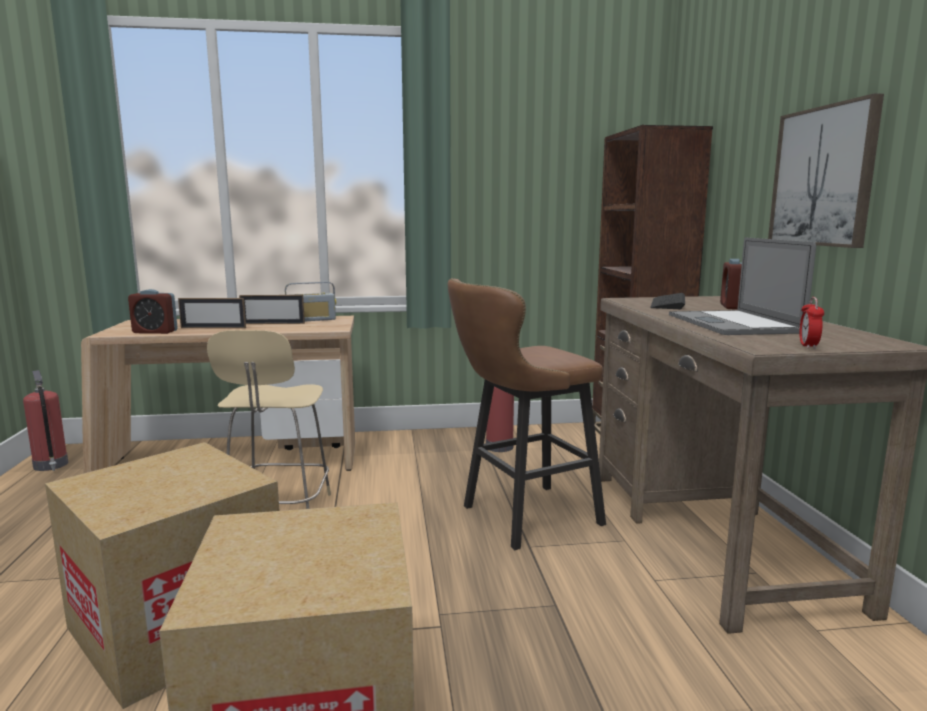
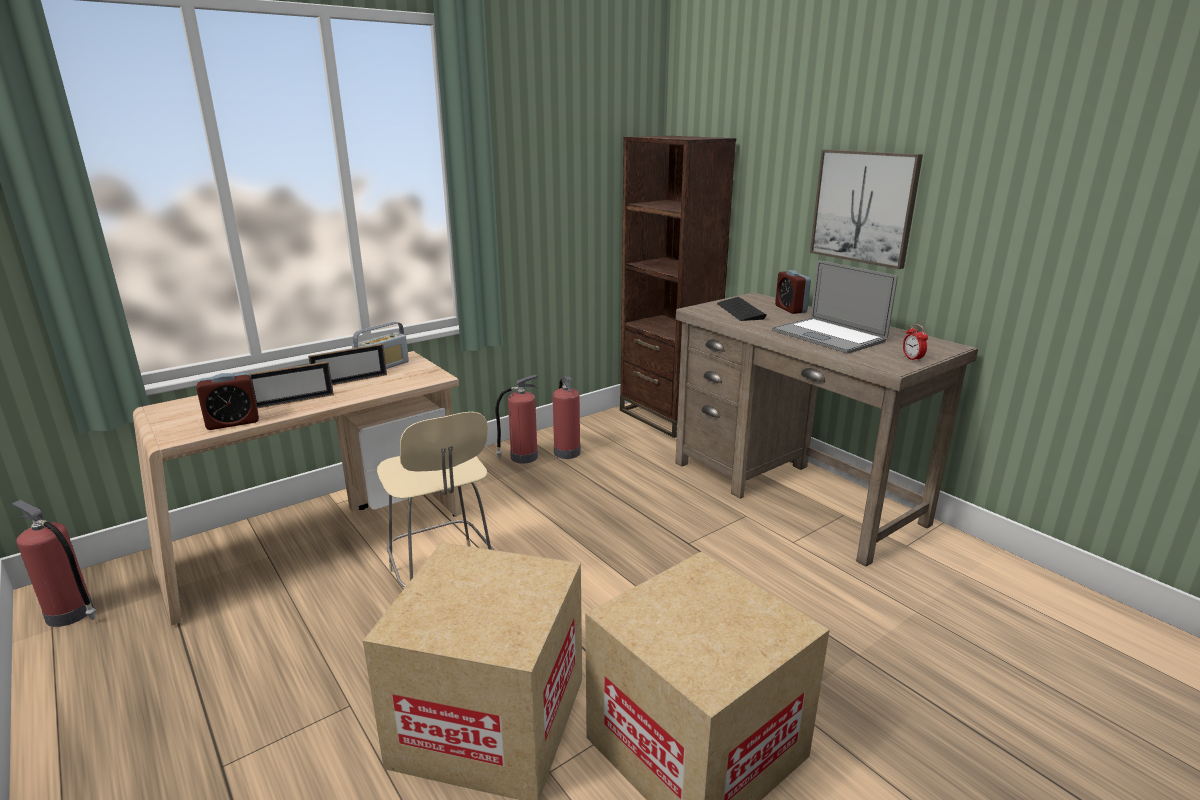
camera: 30 degrees left, 10 degrees up
(455, 442) = (522, 457): none -> fire extinguisher
(518, 518) = (655, 520): brown stool -> none

